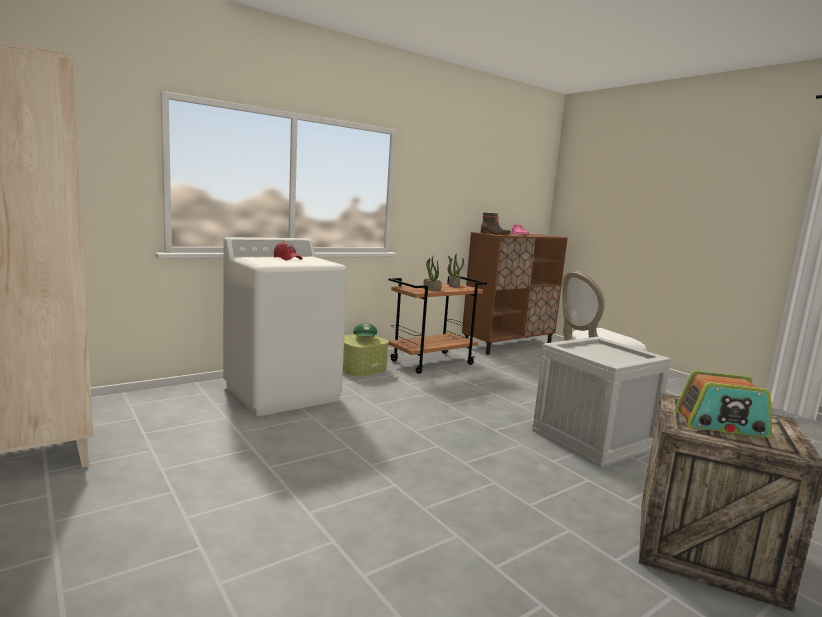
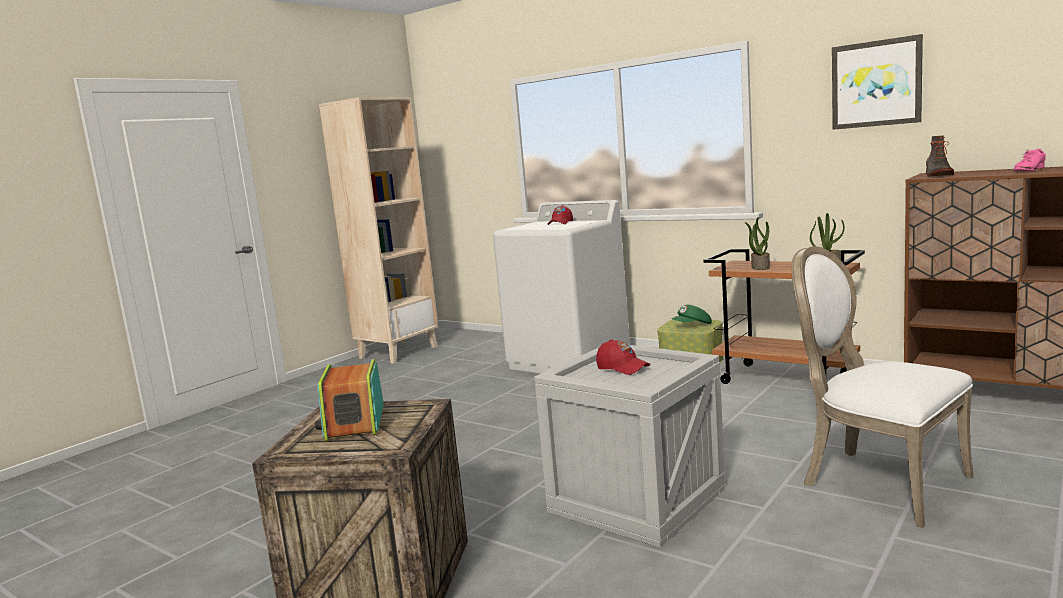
camera: 75 degrees right, 0 degrees up
(456, 177) = (876, 84): none -> picture
(597, 354) = (622, 368): none -> red cap

